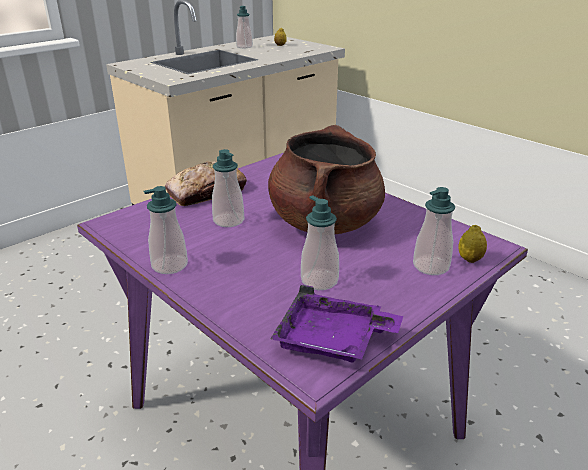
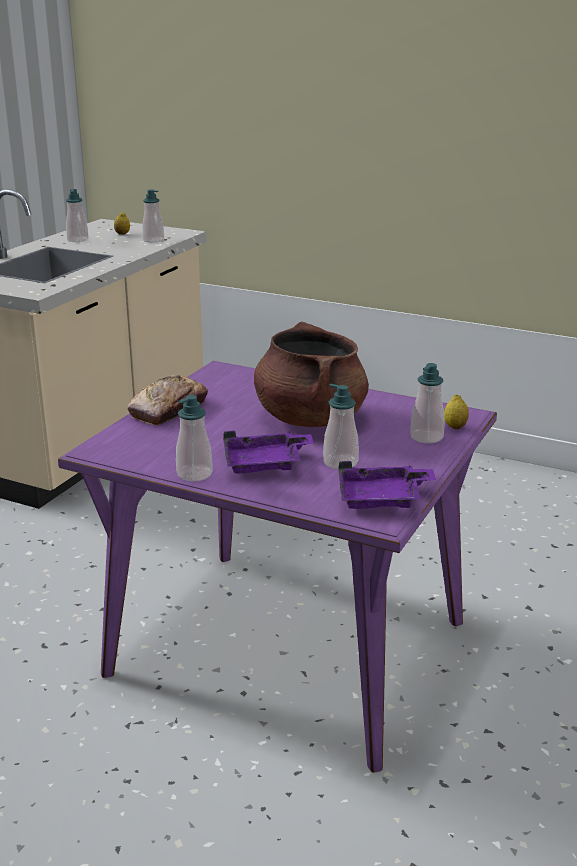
camera: 20 degrees left, 5 degrees down
(228, 220) = (216, 430): soap dispenser -> soap dispenser (153, 240)
(244, 267) = (265, 464): none -> purple tray

